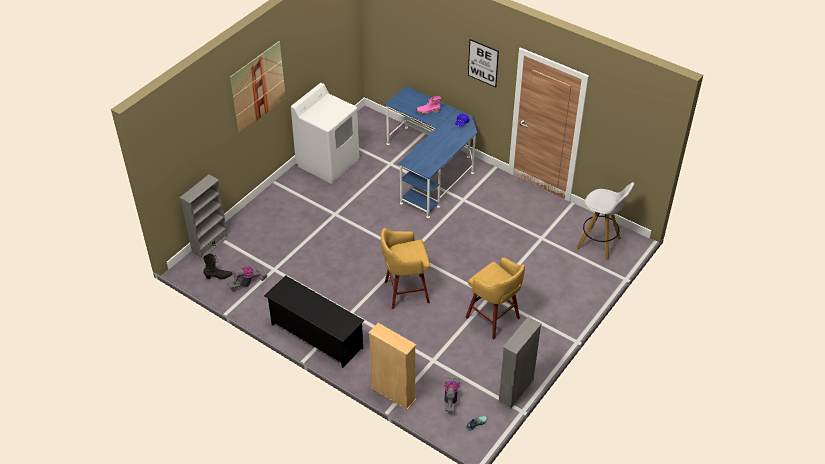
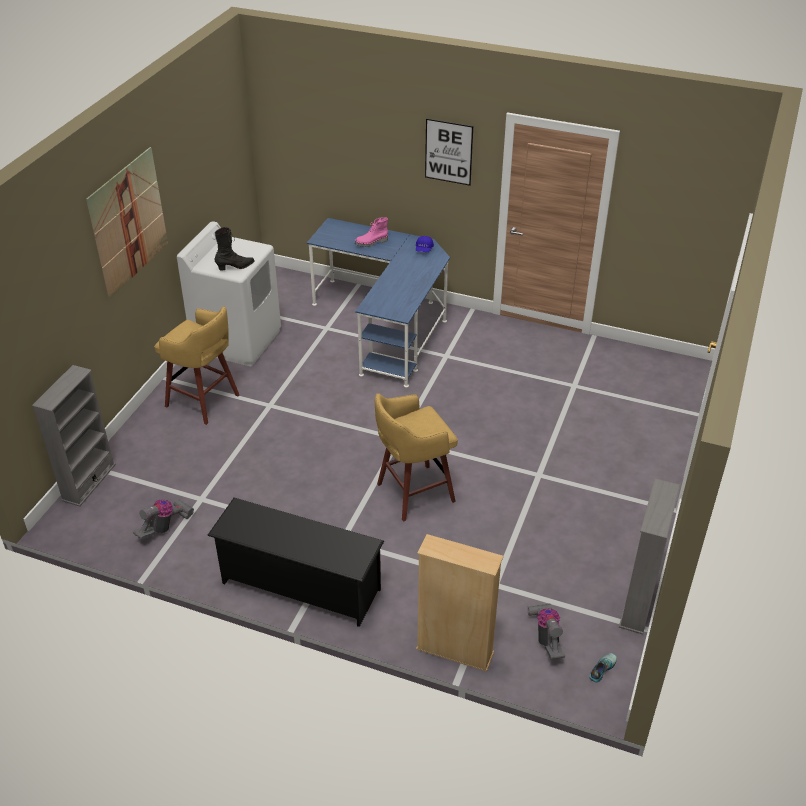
camera: 15 degrees left, 5 degrees down
(218, 276) = (114, 526): black boot -> black boot (235, 267)
(493, 319) = (558, 506): yellow stool -> yellow stool (204, 401)
(599, 243) = (654, 379): white stool -> none

